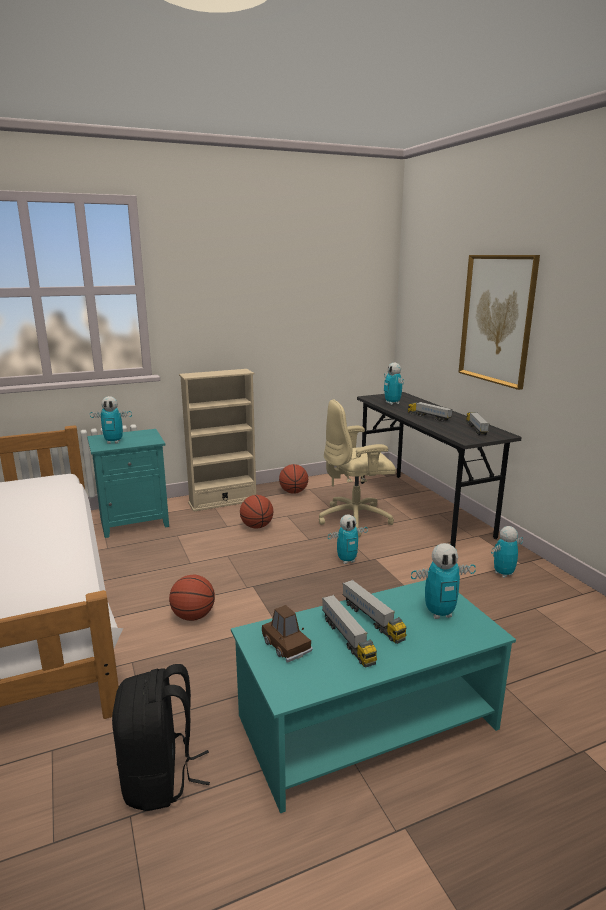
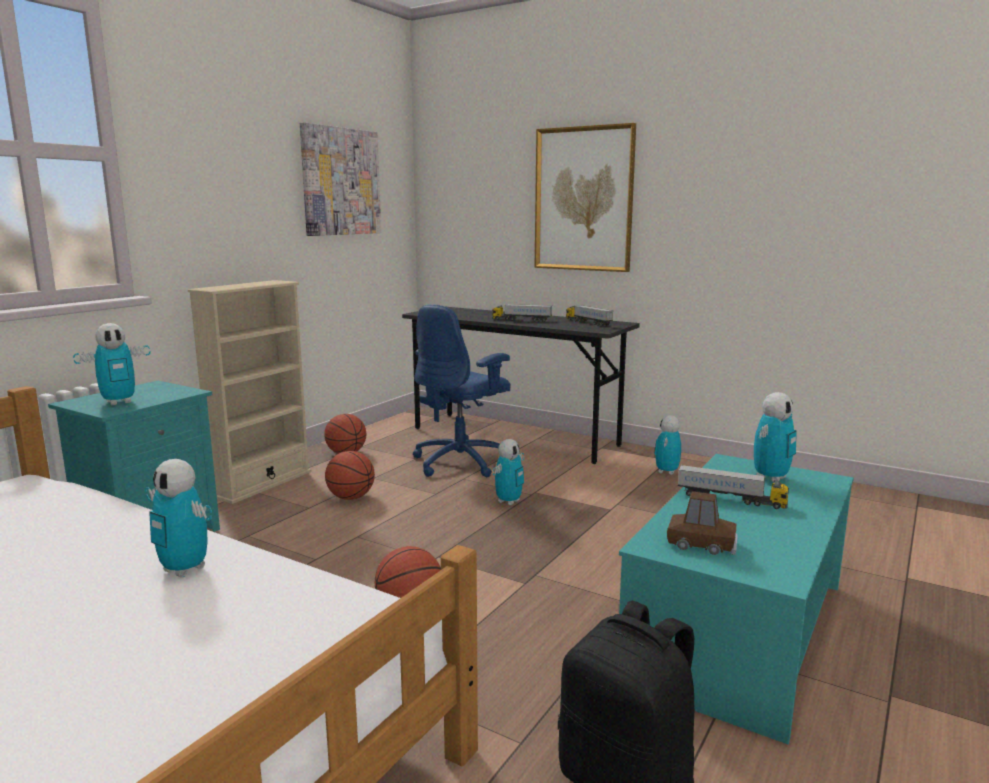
camera: 35 degrees left, 5 degrees down
(321, 294) = (341, 181): none -> picture
(347, 639) = (742, 520): toy truck -> none
(356, 519) = (461, 462): beige office chair -> blue office chair
(392, 403) = (457, 315): toy robot -> toy robot (184, 569)

